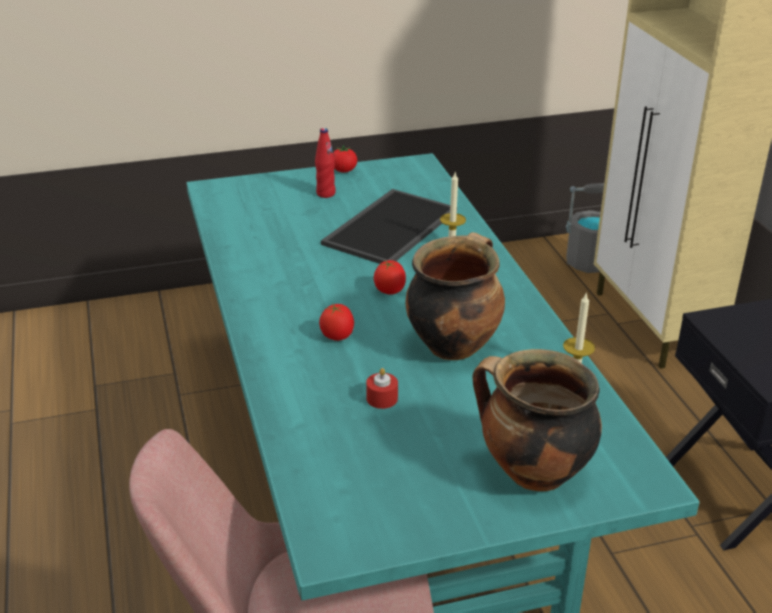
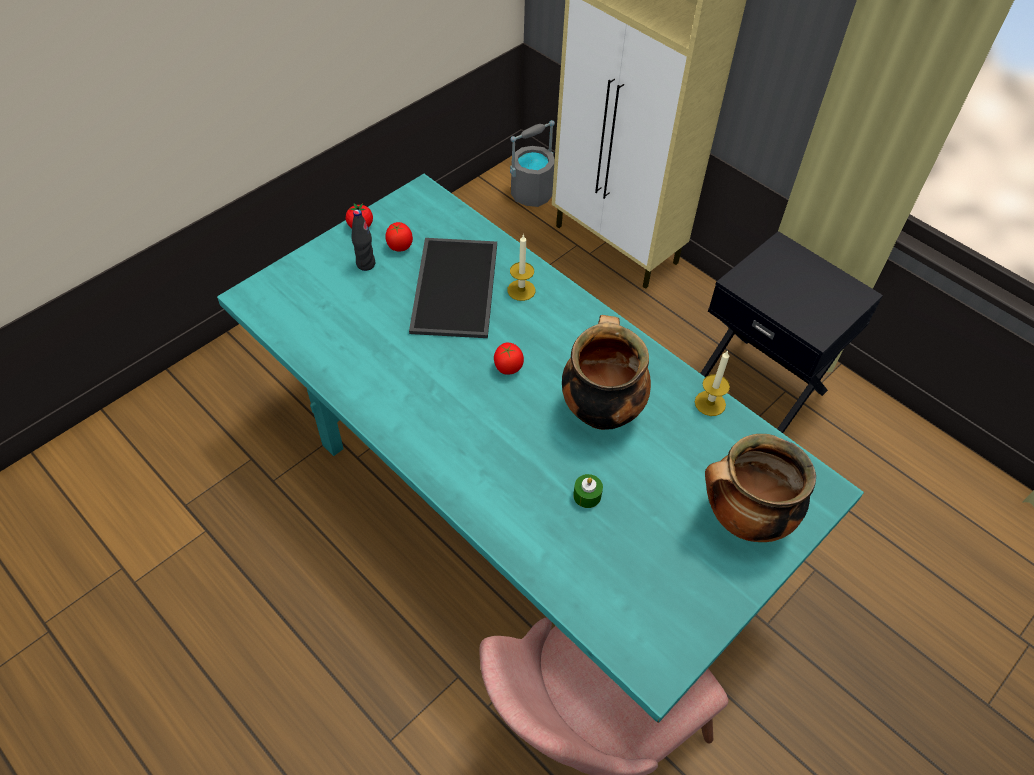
camera: 30 degrees left, 20 degrees up
(325, 193) = (365, 264): red bottle -> black bottle
(337, 336) = (502, 441): tomato -> tomato (399, 246)
(382, 398) = (587, 495): red candle -> green candle

